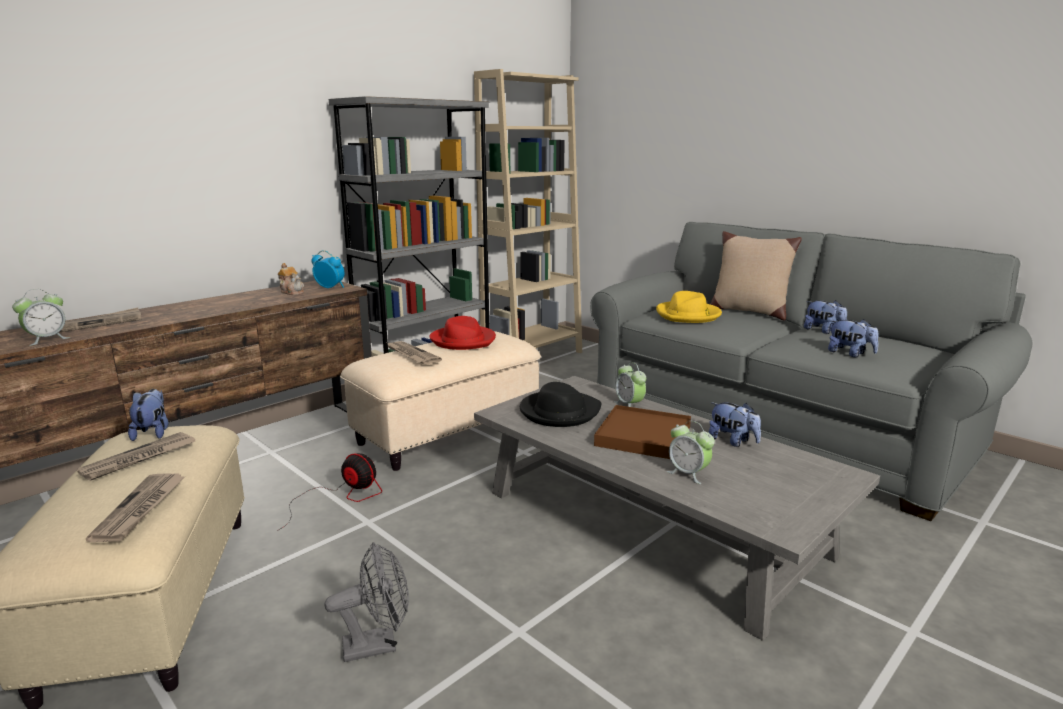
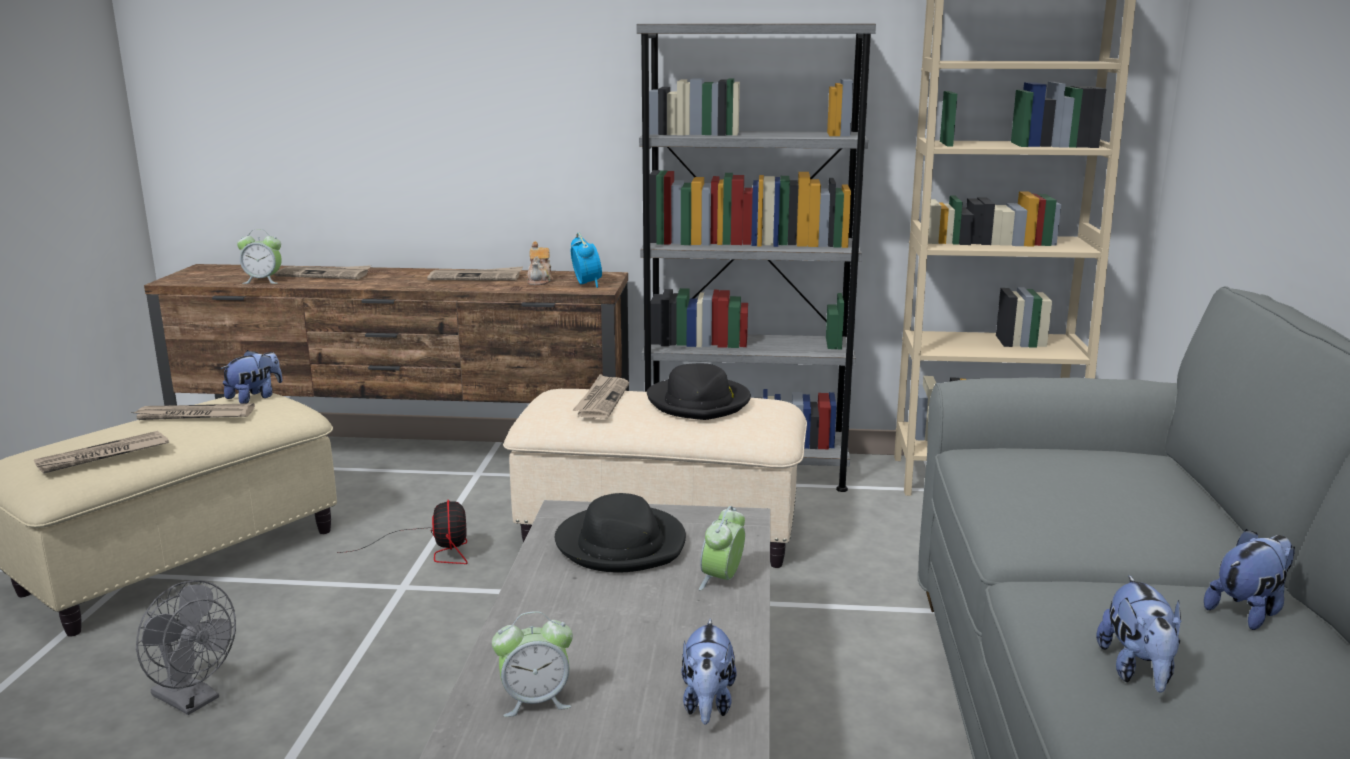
camera: 50 degrees right, 0 degrees up
(238, 299) = (476, 277): none -> newspaper
(463, 340) = (699, 402): red hat -> black hat
(643, 436) = (624, 626): brown tray -> none
(688, 315) = (1046, 475): yellow hat -> none
(688, 474) = (535, 701): alarm clock -> alarm clock turned 105 degrees counterclockwise
(748, 311) = (1200, 512): beige pillow -> none
(823, 331) = (1248, 611): plush toy -> plush toy turned 135 degrees counterclockwise

